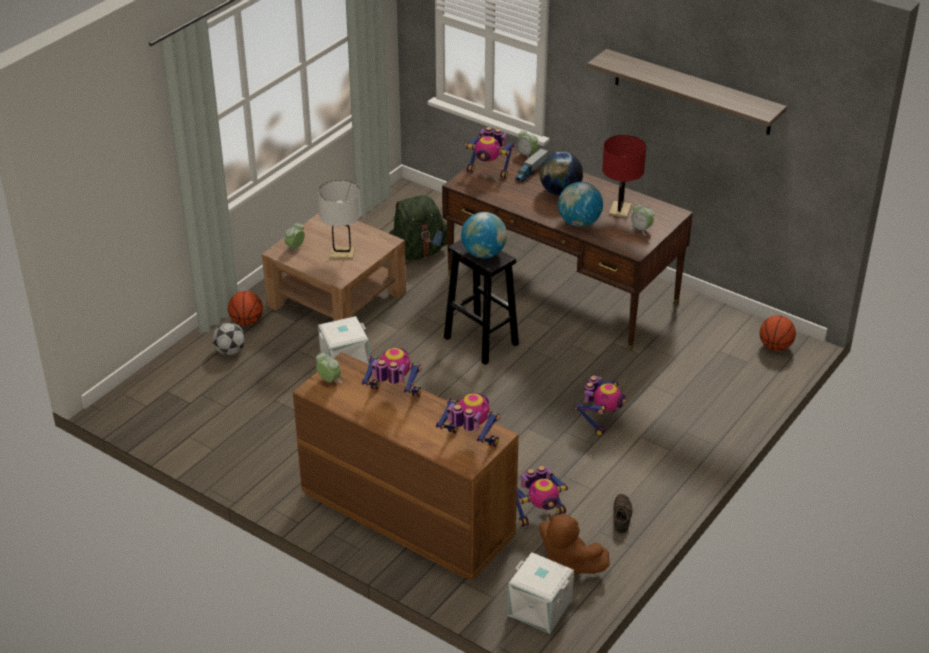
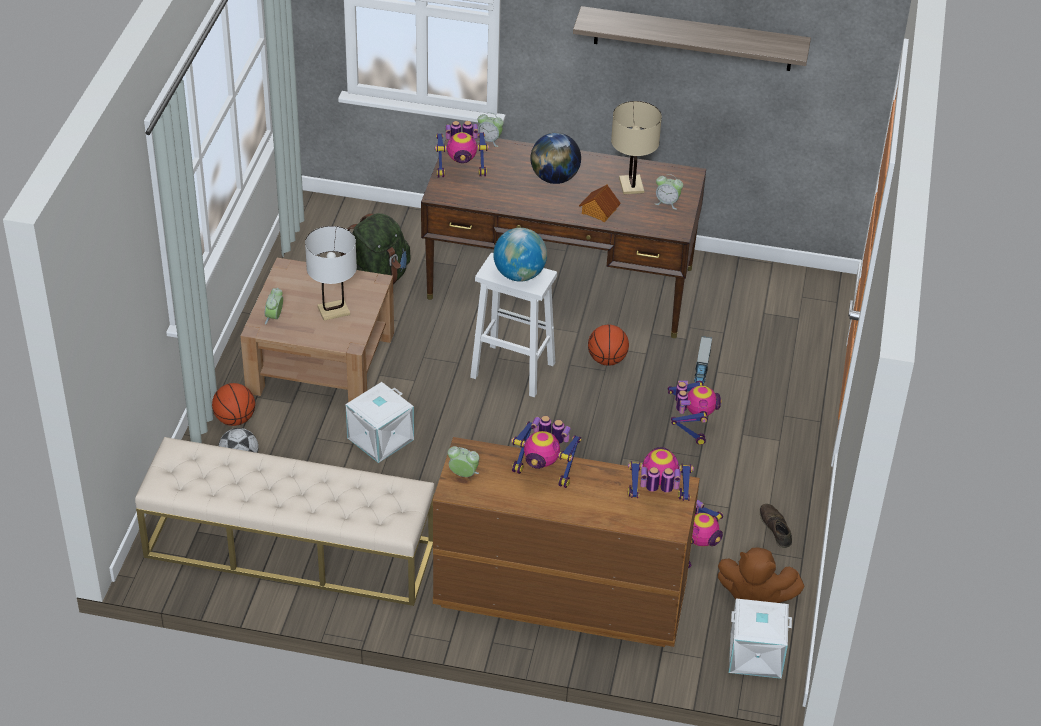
camera: 25 degrees left, 5 degrees up
(223, 422) = (289, 549): none -> beige bench
(393, 396) = (543, 472): toy robot -> toy robot turned 150 degrees counterclockwise
(480, 340) = (511, 370): black stool -> white stool
(531, 171) = (507, 159): toy truck -> toy truck (702, 367)
(579, 223) = (598, 211): globe -> toy house
(620, 210) = (631, 185): red table lamp -> beige table lamp
(775, 347) = (815, 293): basketball -> basketball (607, 360)

